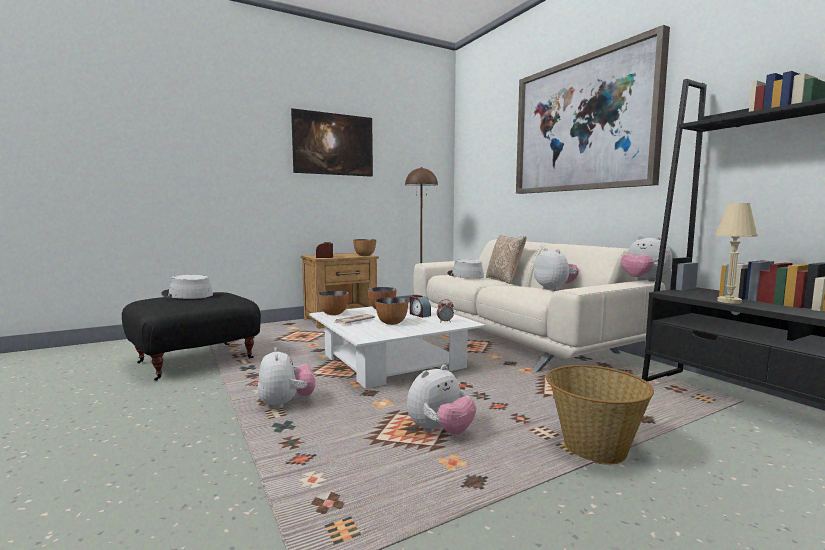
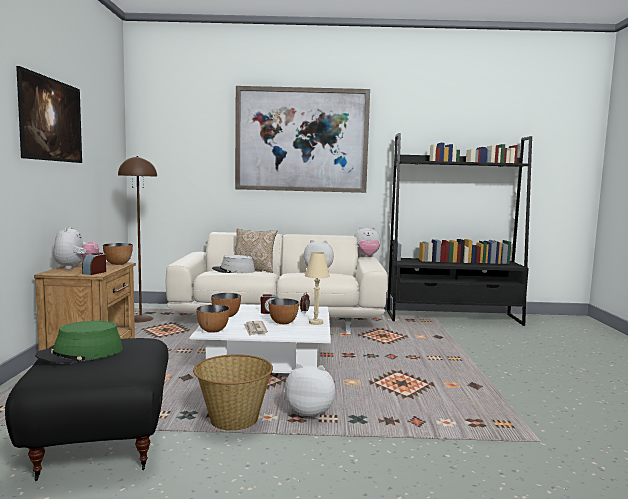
camera: 60 degrees left, 0 degrees up
(187, 295) = (81, 353): grey hat -> green hat
(440, 432) = (411, 379): plush toy -> plush toy (76, 267)
(593, 447) = (456, 355): basket -> basket (233, 420)
(729, 301) = (437, 264): beige table lamp -> beige table lamp (316, 322)

